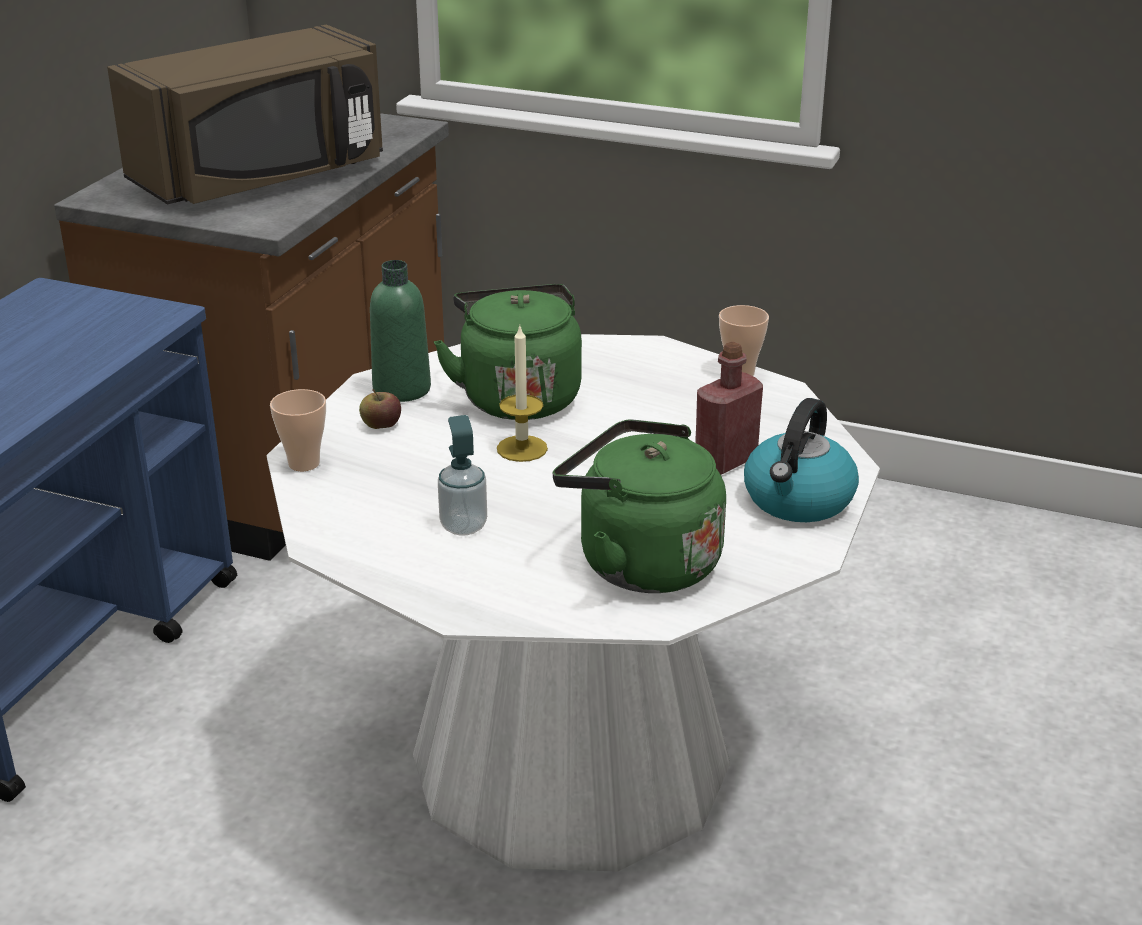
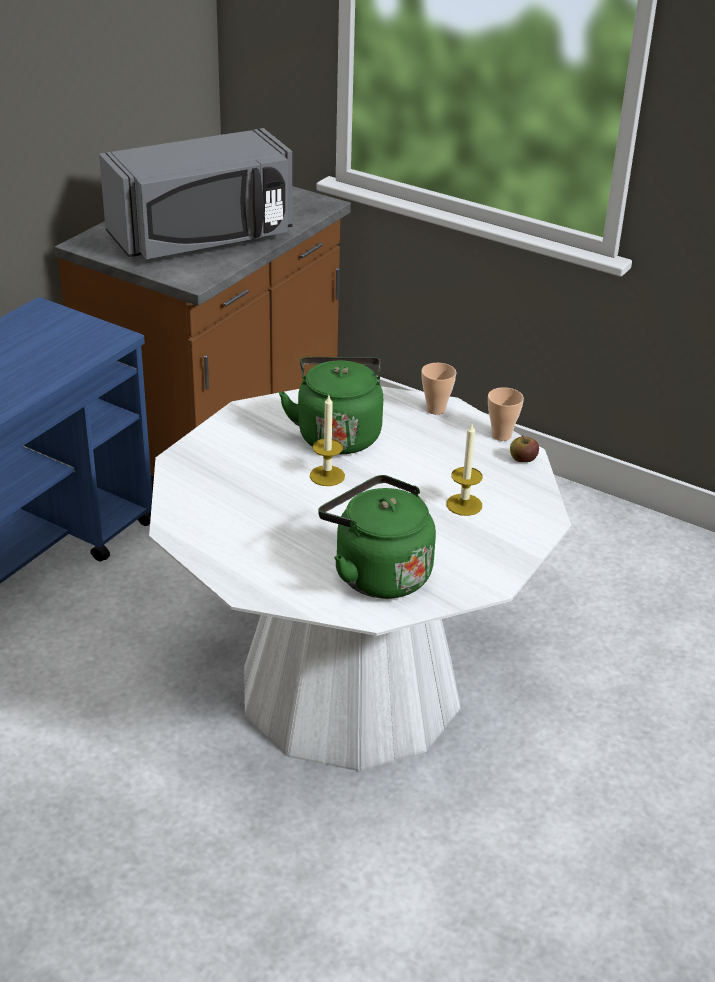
camera: 10 degrees right, 5 degrees up
(263, 176) = (203, 238): brown microwave -> grey microwave
(304, 463) = (178, 467): cup -> cup (436, 409)
(381, 425) = (237, 445): apple -> apple (523, 459)
(402, 389) = (260, 418): green bottle -> none
(463, 526) = (269, 529): soap dispenser -> none
(725, 461) = (464, 505): red bottle -> candle
(798, 500) = (503, 542): kettle -> none

